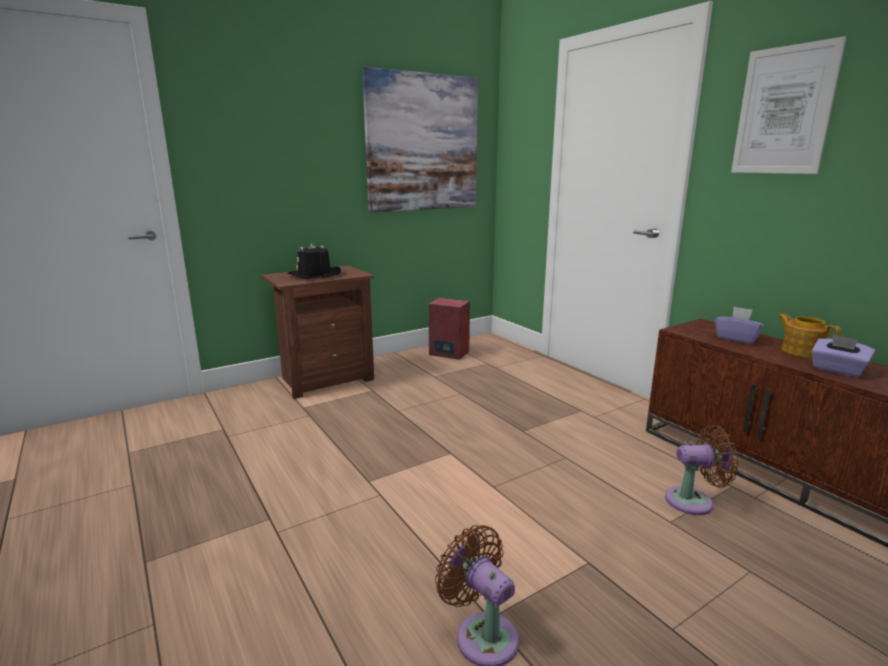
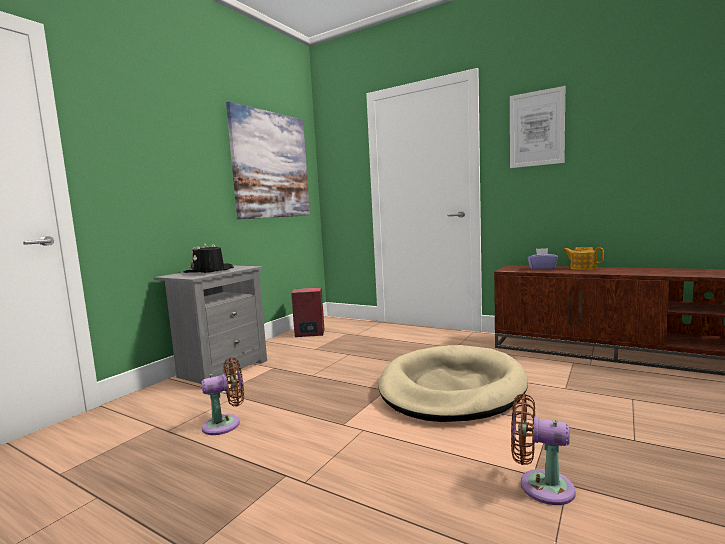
camera: 25 degrees left, 10 degrees down
(325, 379) = (221, 369): brown nightstand -> grey nightstand
(524, 474) = (451, 388): none -> beige dog bed
(694, 501) = (564, 375): brown fan -> brown fan (225, 424)
(837, 370) = (613, 271): purple tissue box -> none

